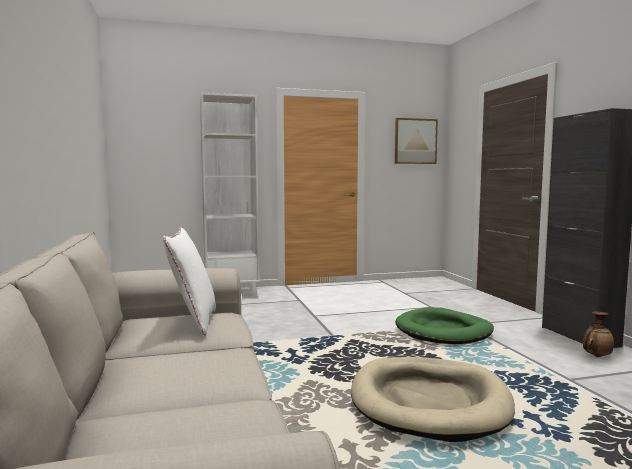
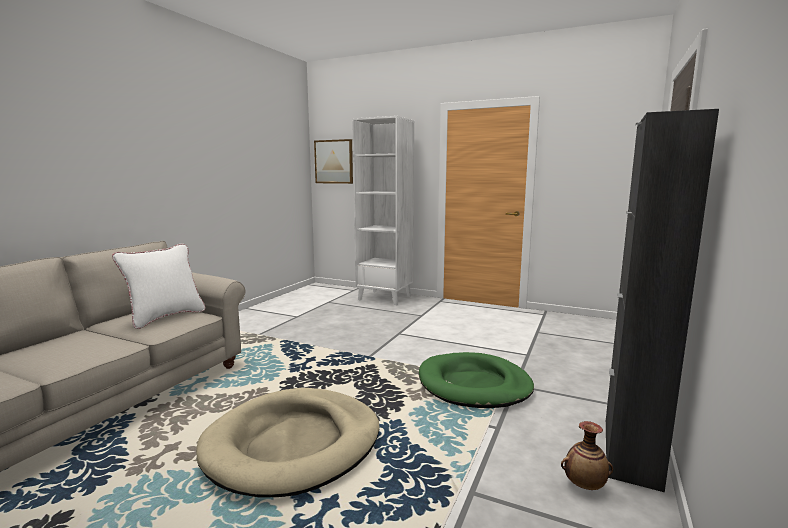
camera: 40 degrees right, 5 degrees up
(415, 141) = (606, 151): picture -> picture (334, 161)

